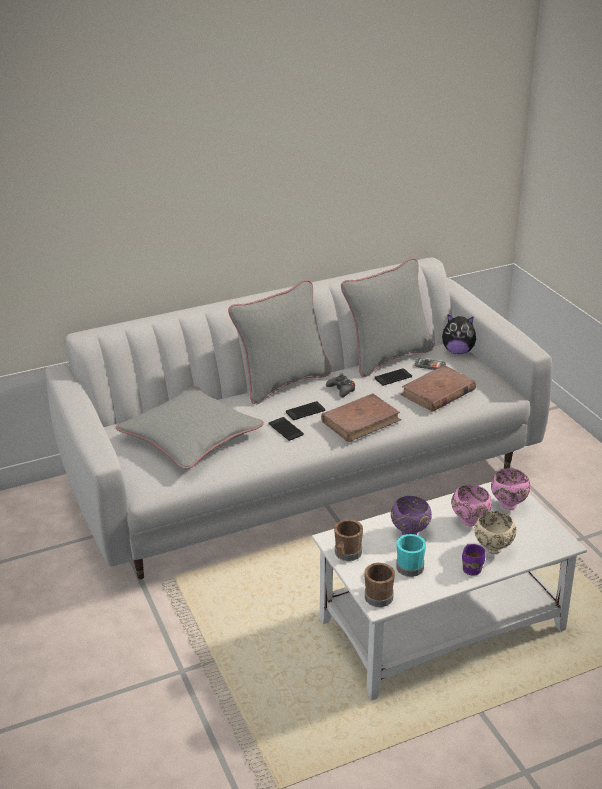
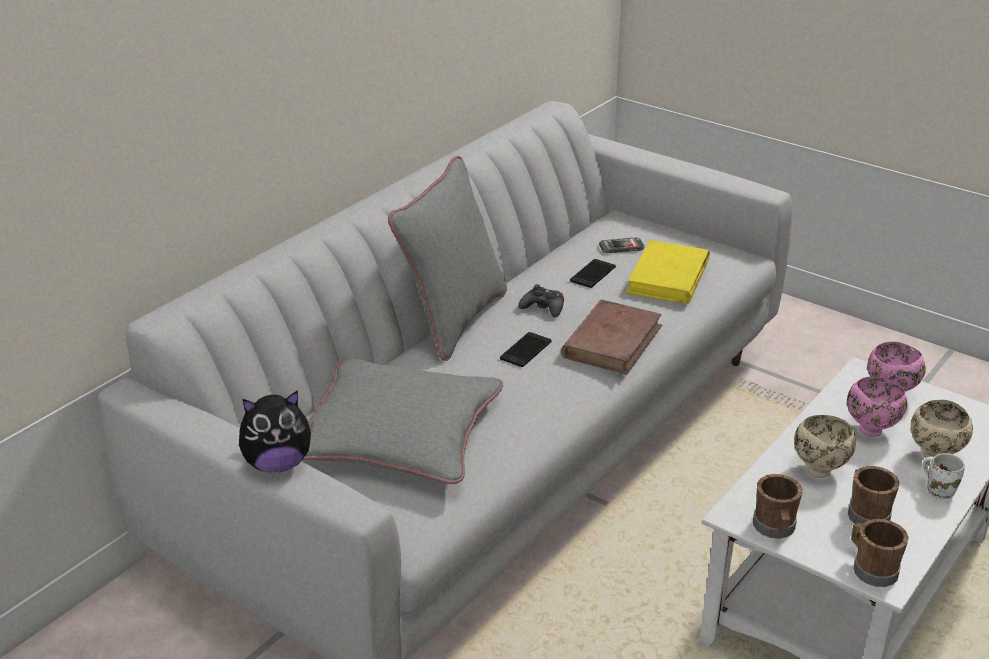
camera: 30 degrees left, 0 degrees up
(286, 429) = (525, 382): phone -> none
(387, 357) = (557, 250): grey pillow -> none
(410, 533) = (820, 470): purple bowl -> beige bowl
(410, 565) = (866, 513): turquoise mug -> brown mug
(438, 392) = (668, 278): brown book -> yellow book
(458, 351) = (635, 221): plush toy -> plush toy (278, 464)
(472, 569) = (939, 490): purple mug -> white mug

